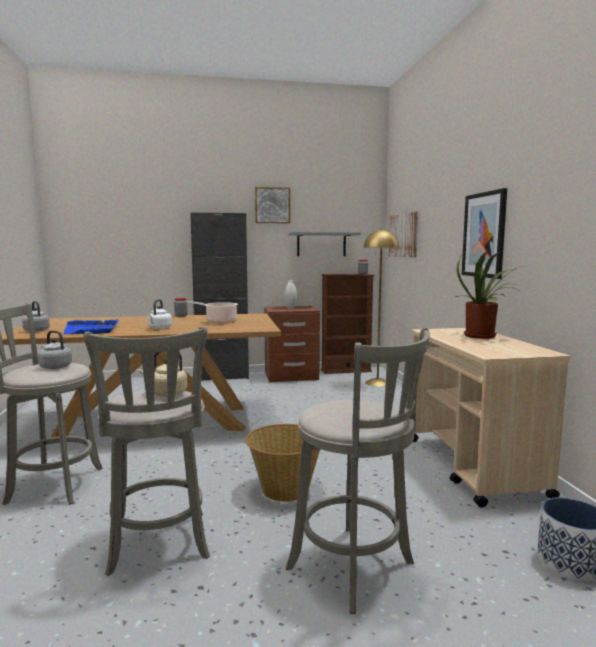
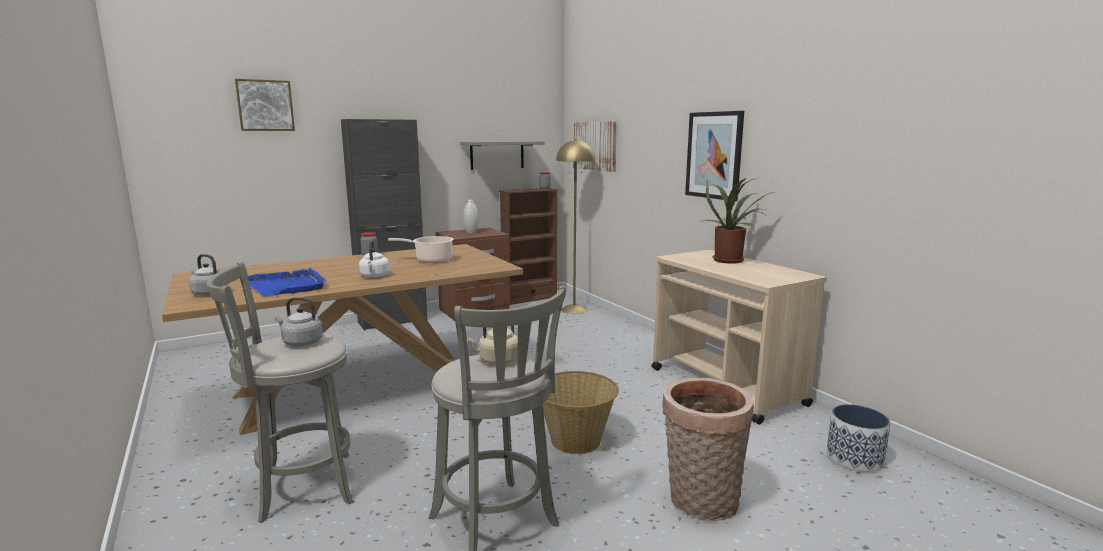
camera: 20 degrees left, 5 degrees up
(272, 205) = (440, 108): picture -> picture (265, 105)
(355, 569) = (700, 503): grey stool -> basket

